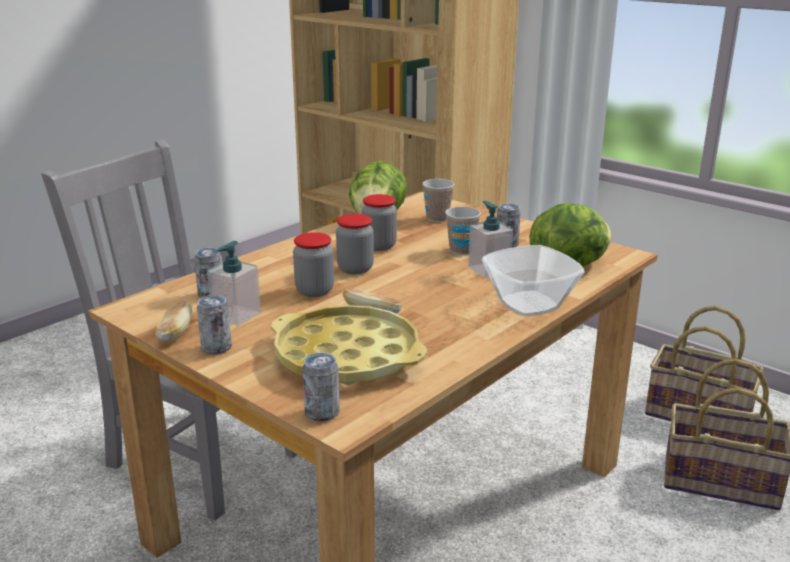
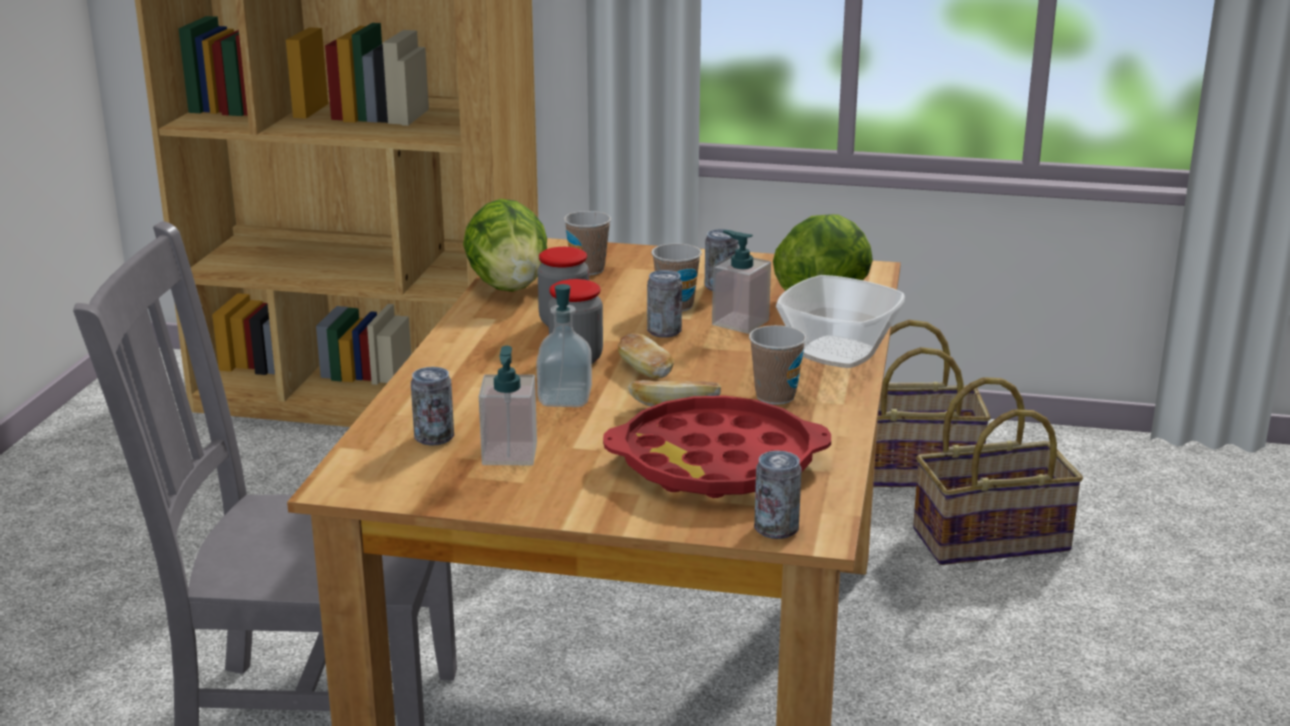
camera: 30 degrees left, 0 degrees up
(175, 333) = (464, 496): bread -> bread (645, 372)
(216, 348) = (546, 498): can -> can (664, 331)
(314, 291) = (565, 399): jar -> soap dispenser
(347, 356) = (717, 463): yellow tray -> red tray
(446, 322) = (775, 396): none -> cup

